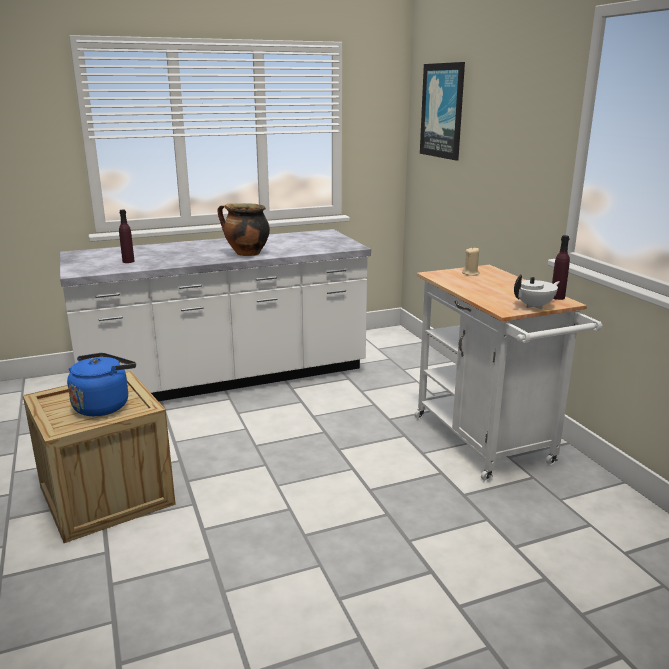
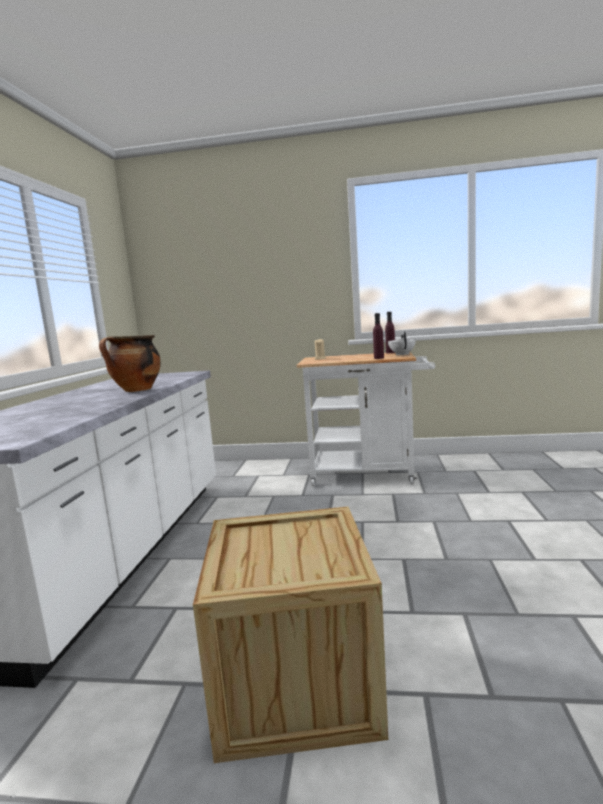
camera: 60 degrees left, 10 degrees down
(104, 405) = (296, 542): blue kettle -> none
(128, 261) = (35, 422): purple bottle -> purple bottle (379, 358)
(443, 111) = (187, 263): picture -> none

